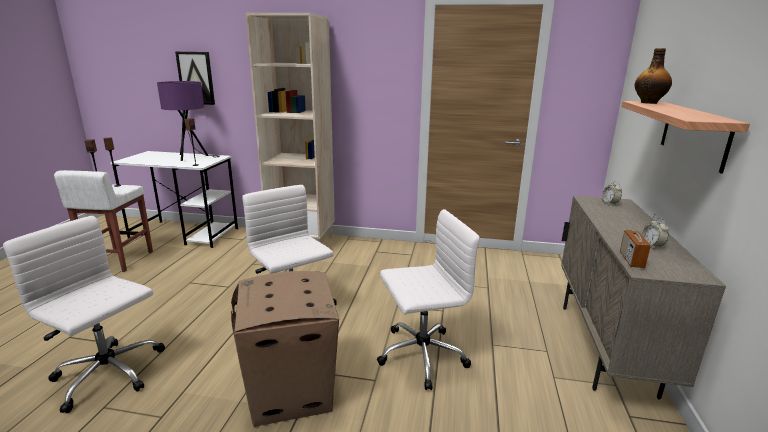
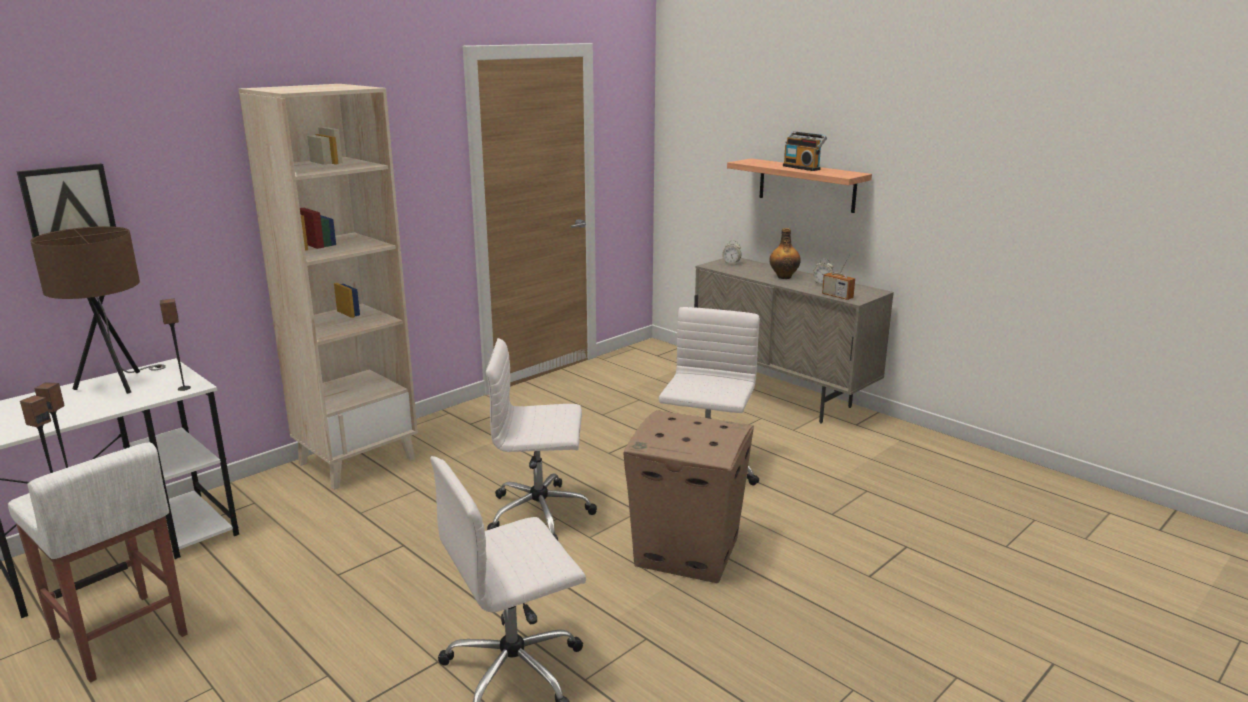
camera: 55 degrees left, 0 degrees up
(192, 157) = (118, 385): purple table lamp -> brown table lamp
(649, 102) = (752, 161): bottle -> bottle (784, 277)
(679, 110) = (802, 168): none -> radio

